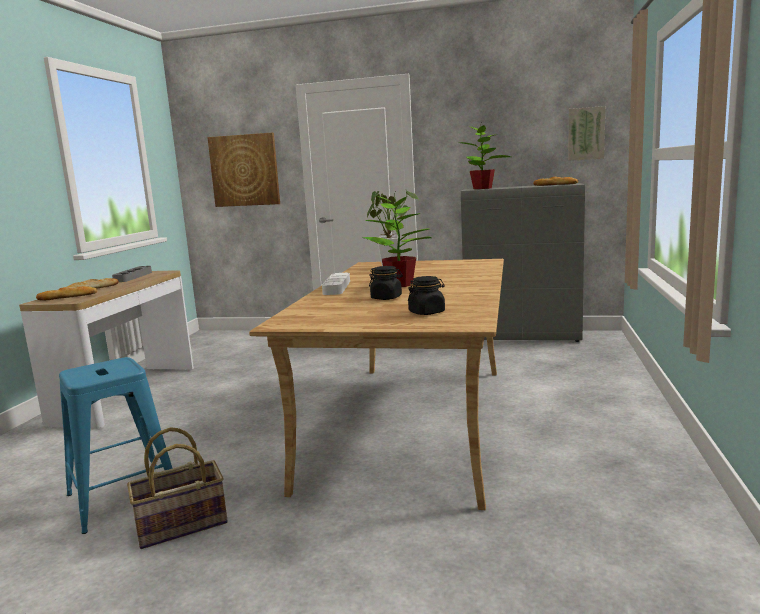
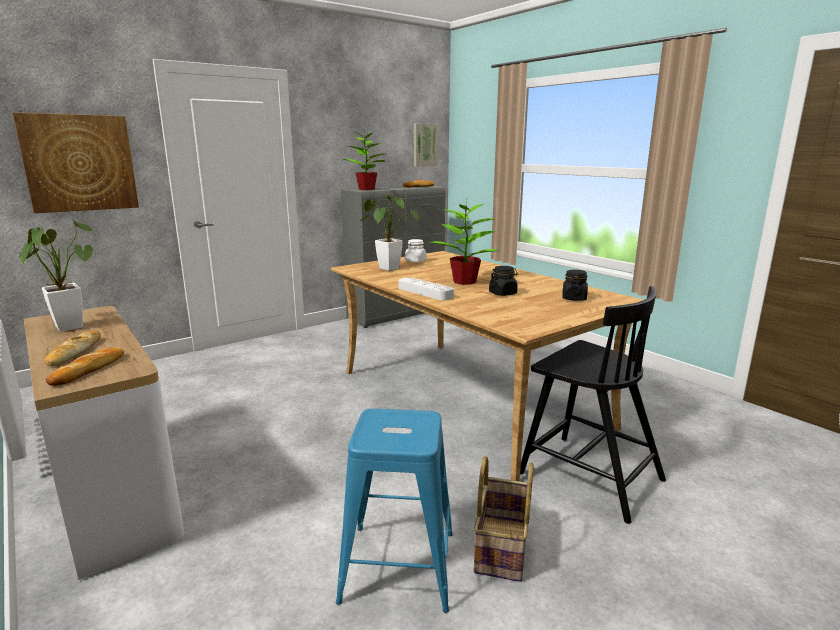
camera: 50 degrees left, 5 degrees up
(133, 277) = (68, 325): grey tray -> potted plant
(351, 524) = (588, 475): none -> black chair
(437, 264) = (415, 261): none -> white jar

